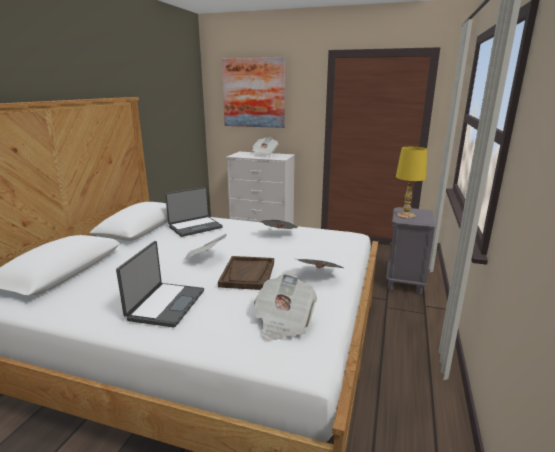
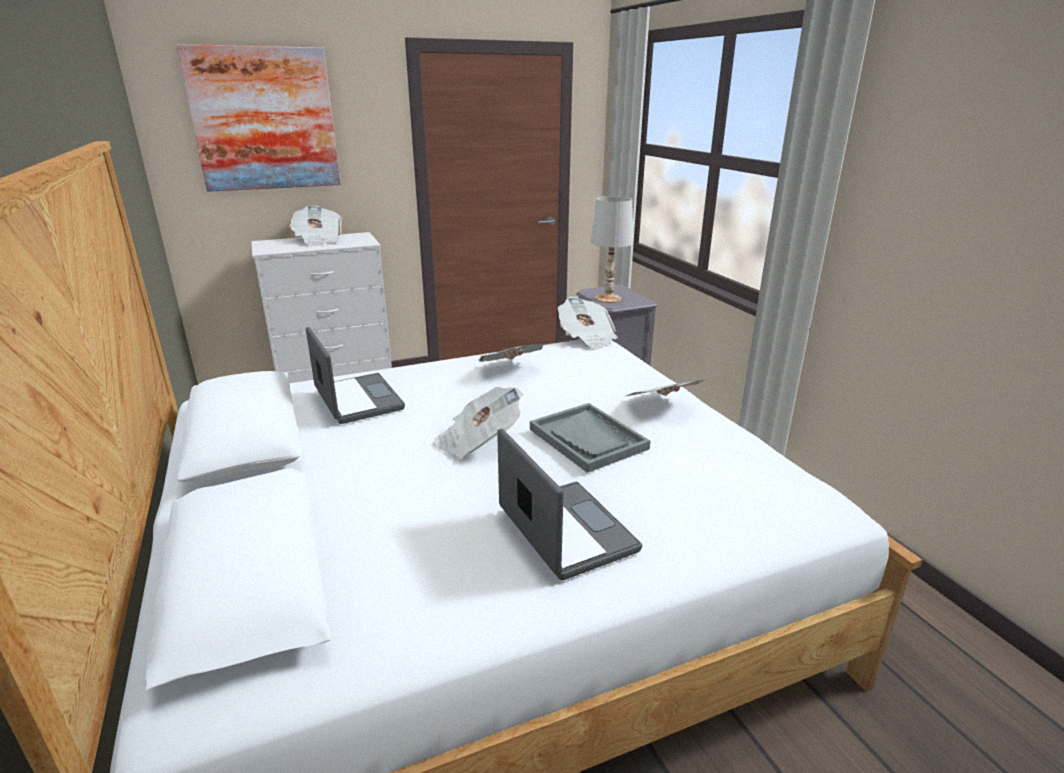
camera: 40 degrees left, 5 degrees up
(195, 227) = (356, 400): laptop -> laptop turned 45 degrees counterclockwise
(248, 274) = (588, 439): brown tray -> grey tray
(283, 322) = (738, 477): newspaper -> newspaper (587, 338)
(406, 215) = (609, 298): yellow table lamp -> white table lamp

